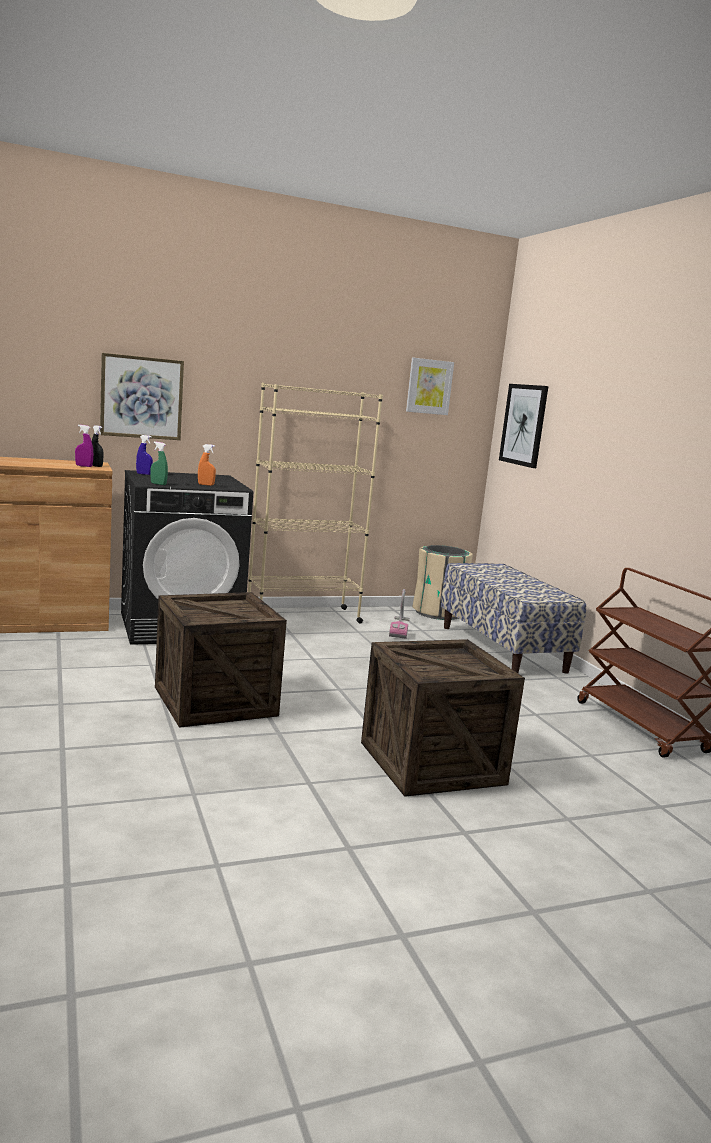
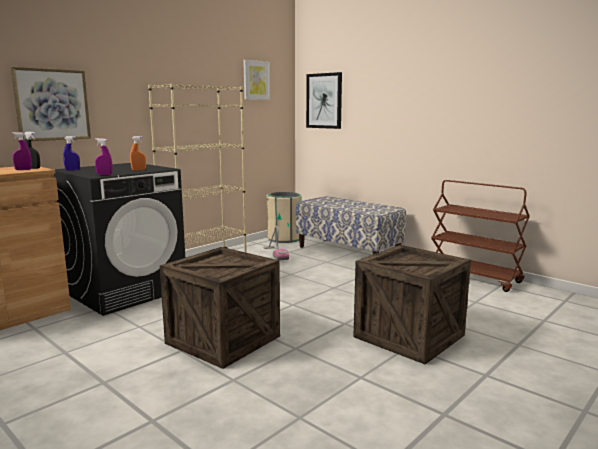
camera: 25 degrees left, 0 degrees up
(158, 484) = (104, 174): green spray bottle -> purple spray bottle

